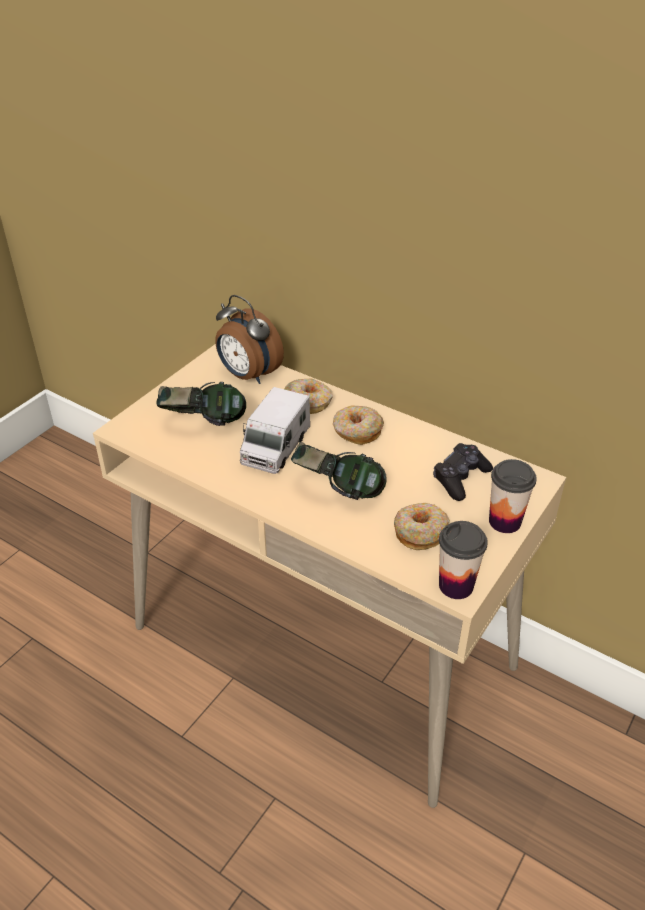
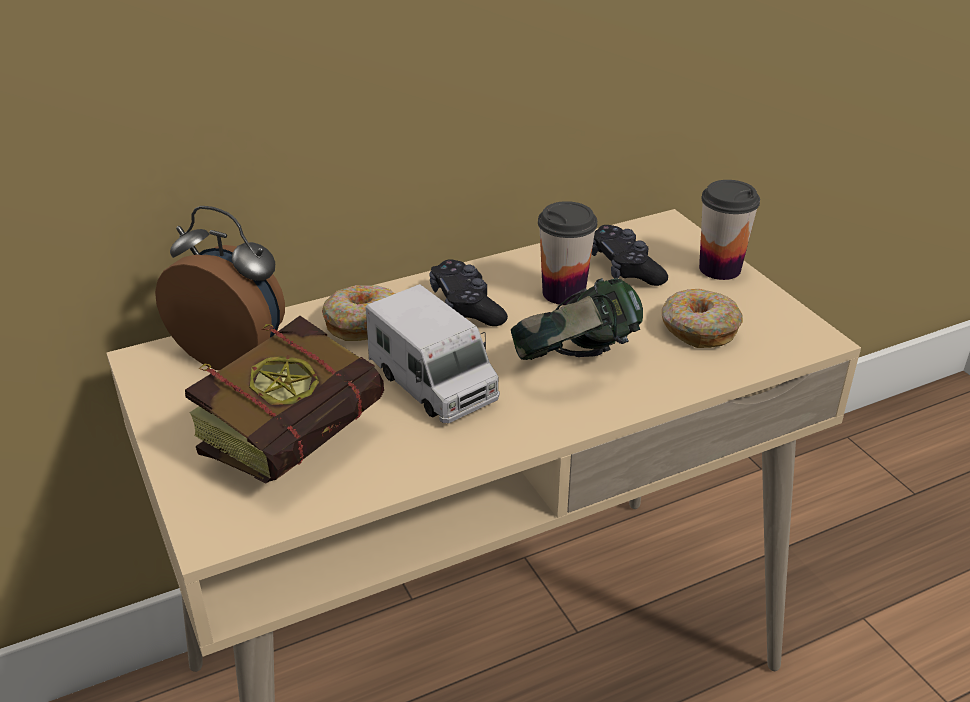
camera: 60 degrees left, 5 degrees down
(203, 425) = (307, 435): headphones -> book
(248, 375) = (235, 353): alarm clock -> alarm clock turned 135 degrees counterclockwise
(357, 431) = (466, 306): donut -> black game controller
(456, 585) = (804, 337): cup -> cup (563, 293)

